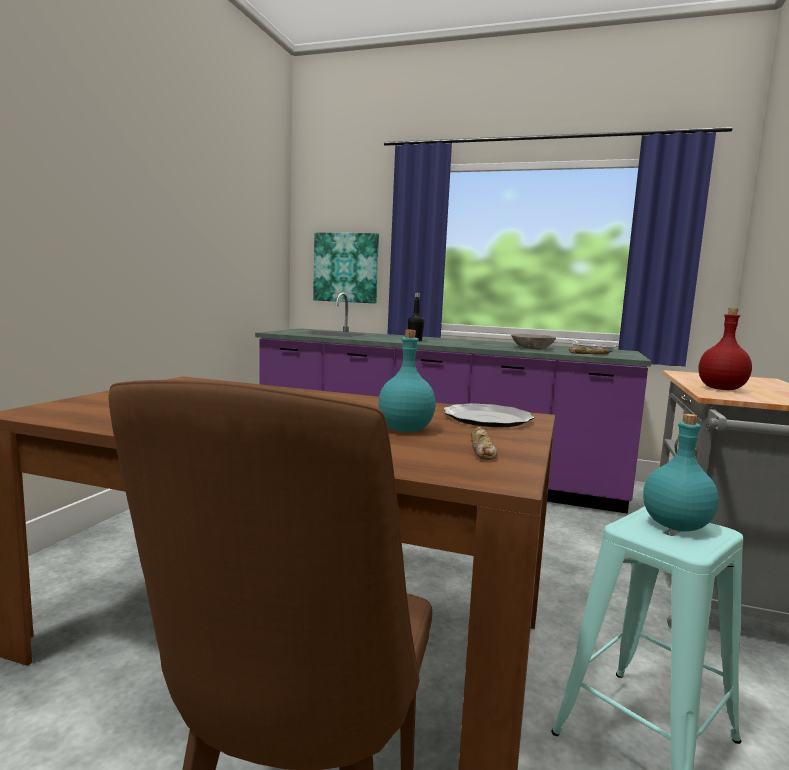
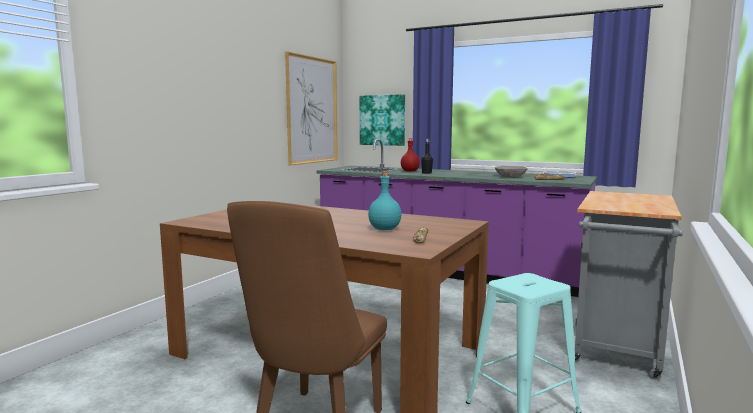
camera: 10 degrees right, 0 degrees up
(249, 247) = (312, 110): none -> picture
(486, 419) = (440, 223): plate -> none
(674, 526) = (531, 282): turquoise bottle -> none
(722, 389) = (606, 203): red bottle -> red bottle (410, 171)

